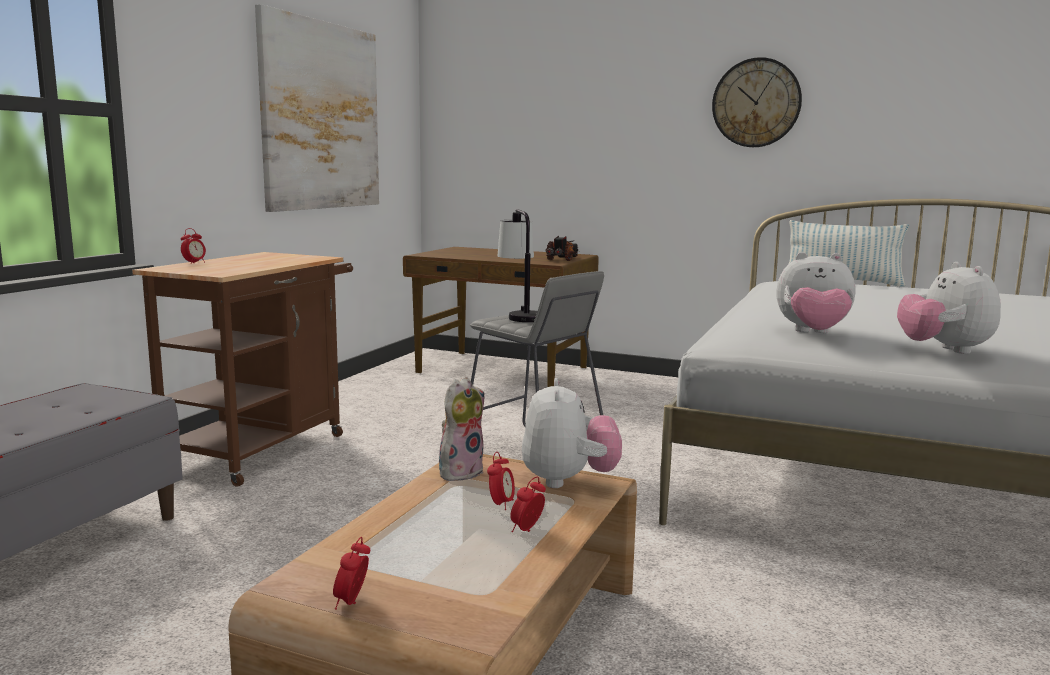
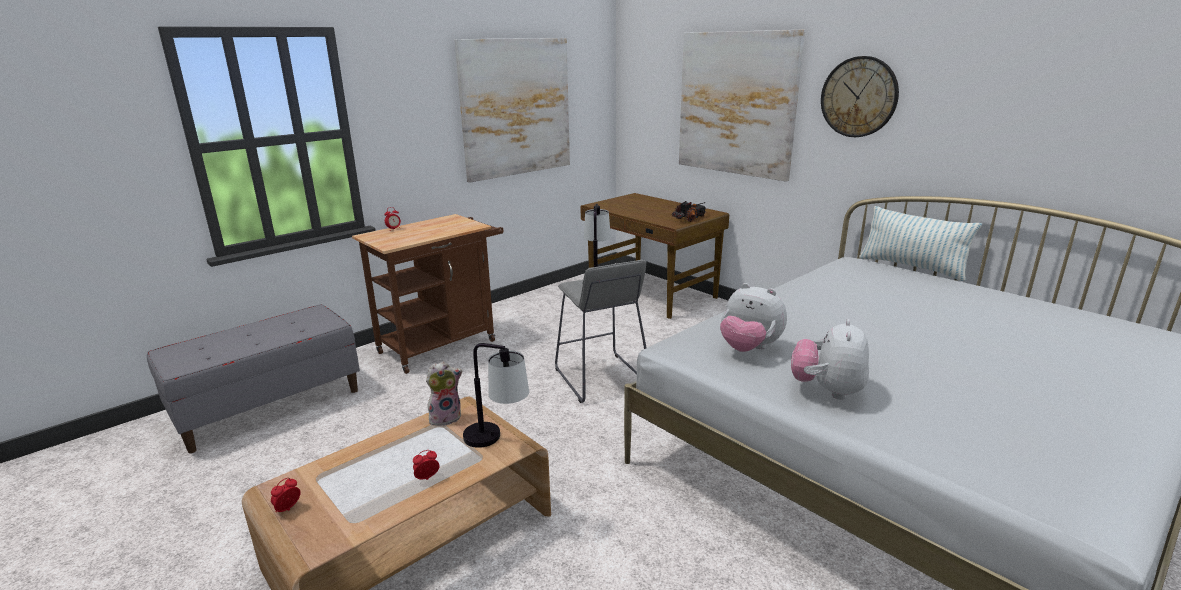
camera: 25 degrees right, 10 degrees up
(501, 504) = (437, 452): alarm clock -> none
(568, 481) = (497, 441): plush toy -> table lamp
(600, 121) = (736, 104): none -> picture

